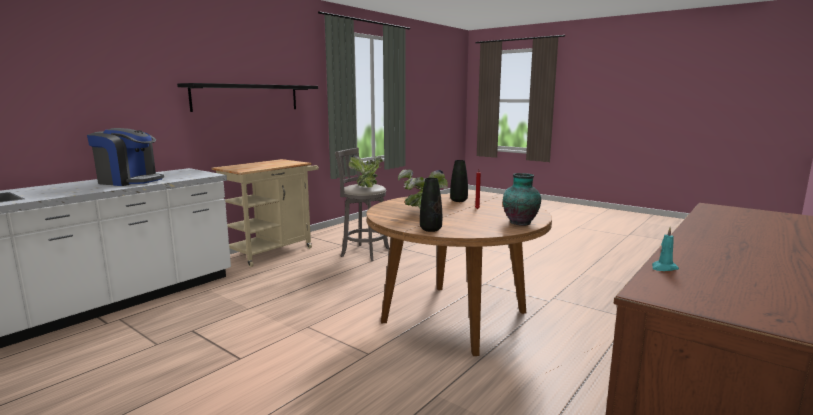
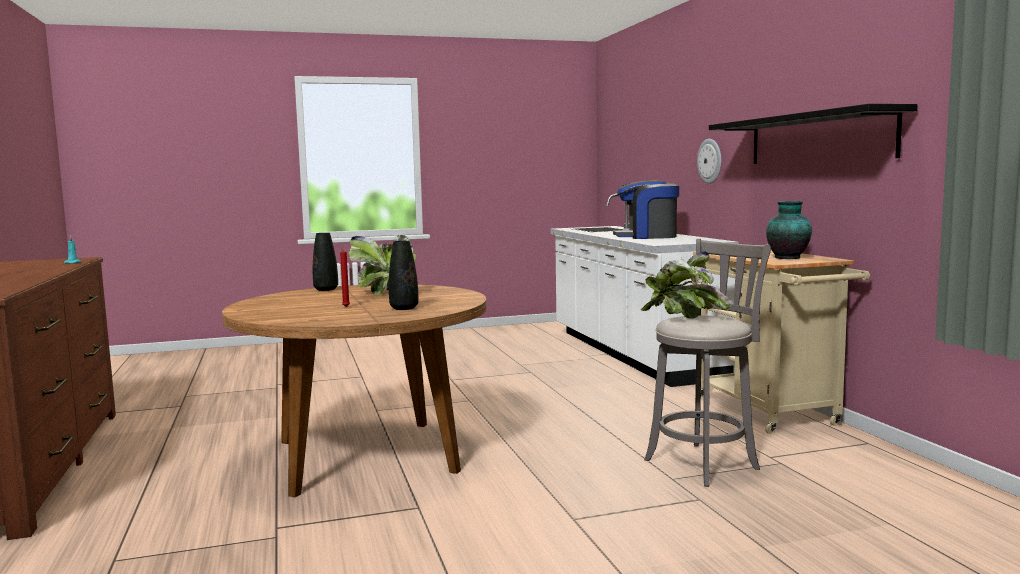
camera: 125 degrees right, 5 degrees down
(128, 109) = (710, 161): none -> wall clock
(129, 181) = (646, 236): coffee machine -> coffee machine turned 45 degrees clockwise
(520, 222) = (256, 307): vase -> vase (788, 258)

